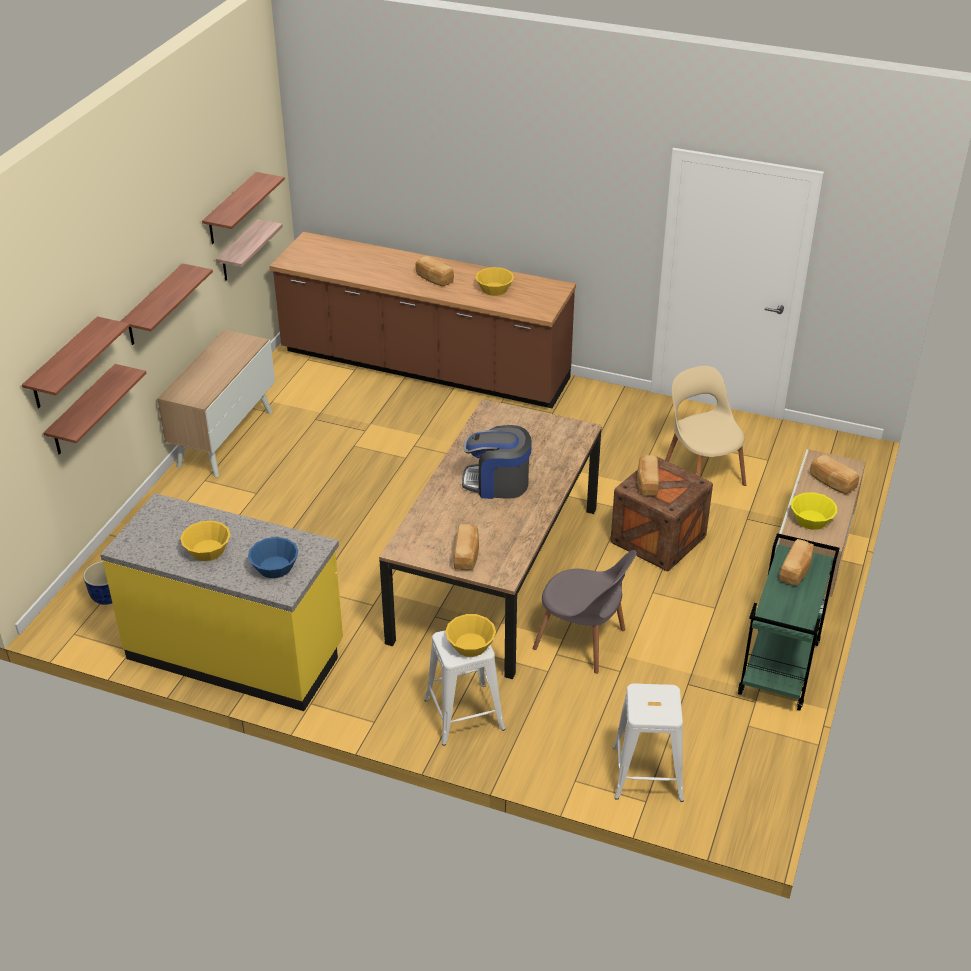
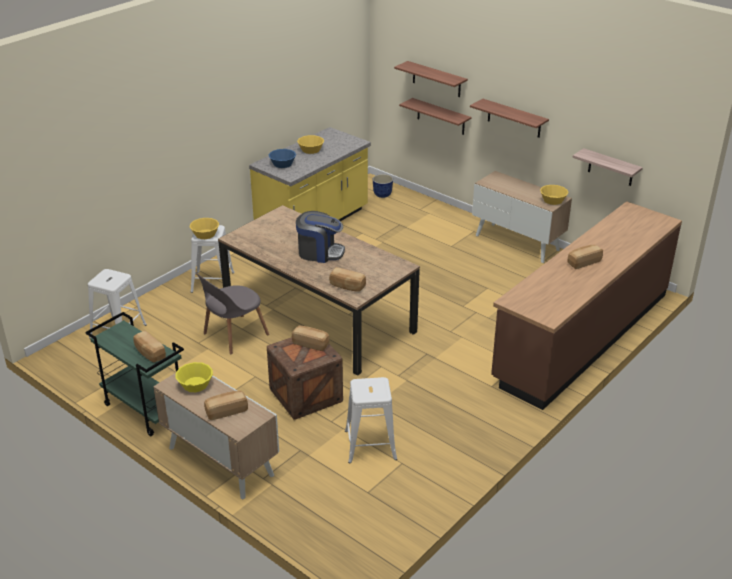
camera: 110 degrees right, 5 degrees down
(231, 209) = (613, 133): shelf -> none
(467, 555) = (260, 230): bread -> bread (347, 286)
(494, 289) = (557, 286): yellow bowl -> yellow bowl (553, 200)
(497, 483) = (320, 252): coffee machine -> coffee machine turned 75 degrees clockwise
(702, 473) = (370, 445): beige chair -> white stool

